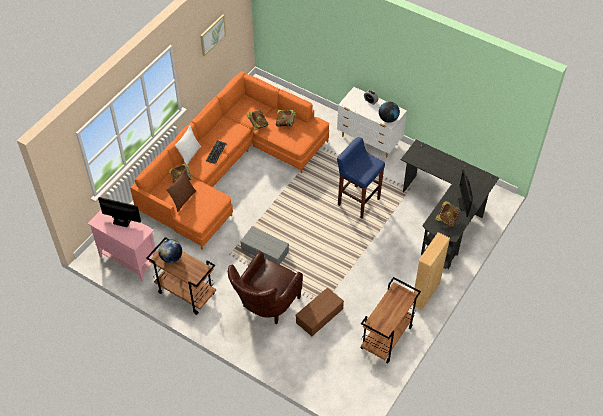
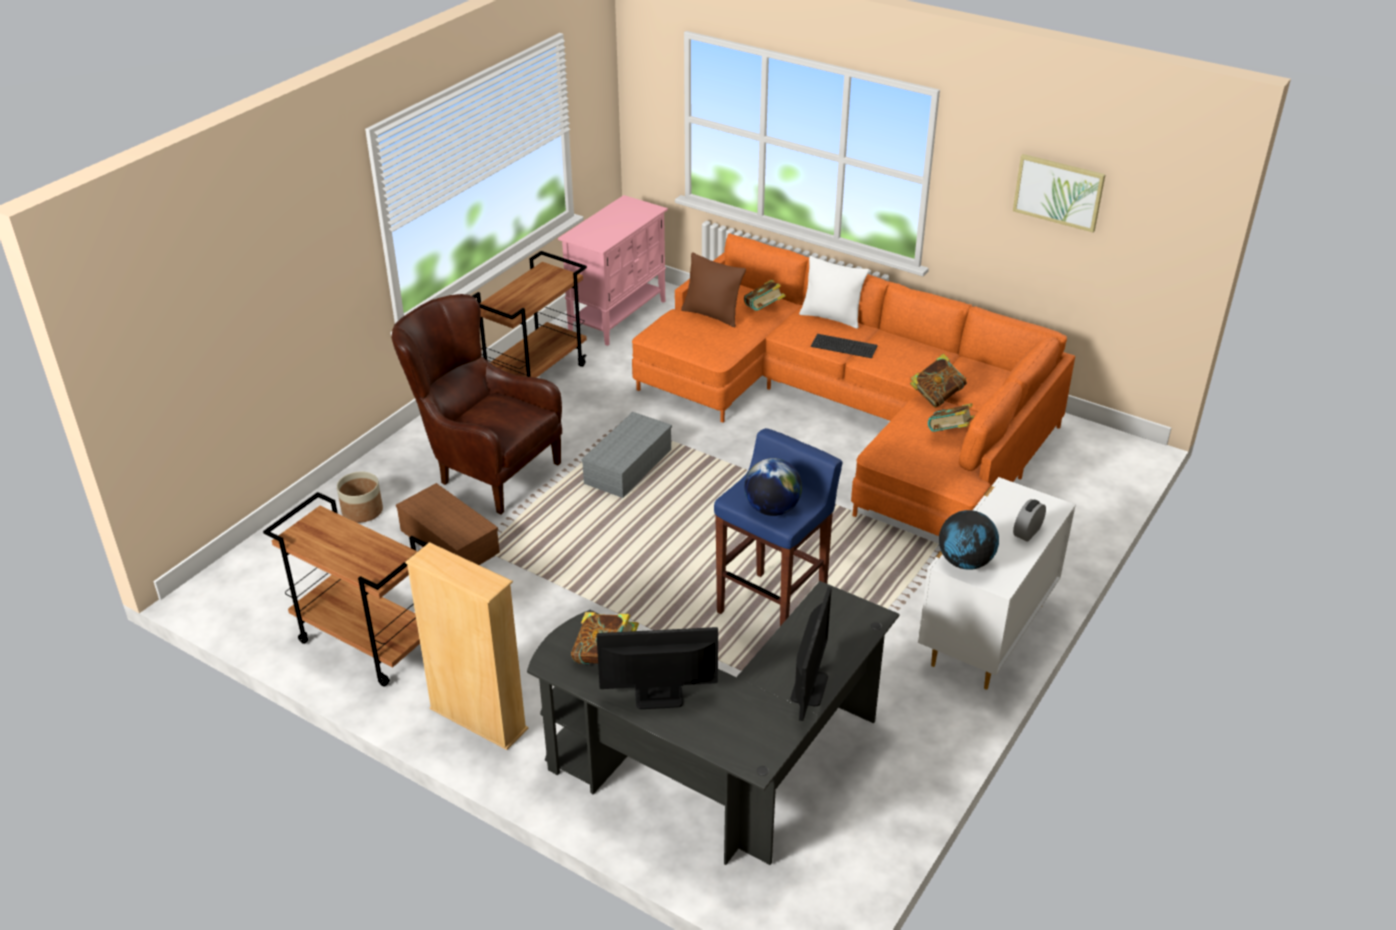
camera: 90 degrees right, 15 degrees down
(121, 221) = (624, 223): monitor -> monitor (809, 687)
(171, 257) = (544, 281): globe -> globe (772, 509)
(297, 354) = (362, 511): none -> planter

